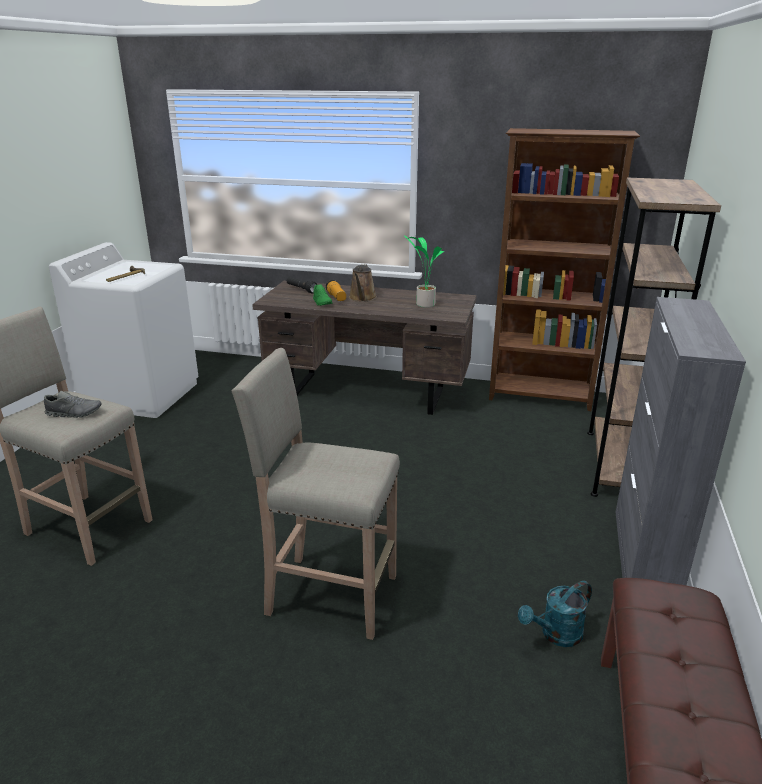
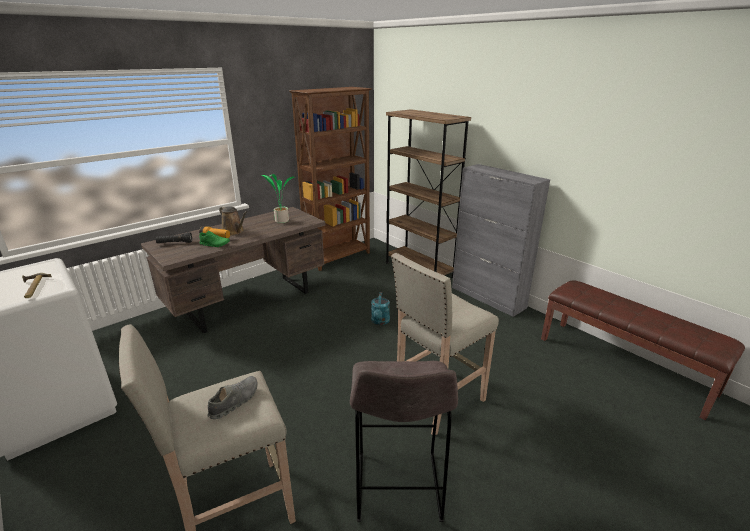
camera: 55 degrees left, 0 degrees up
(164, 617) = (398, 489): none -> grey stool
(556, 635) = (519, 342): turquoise watering can -> turquoise watering can (380, 322)

